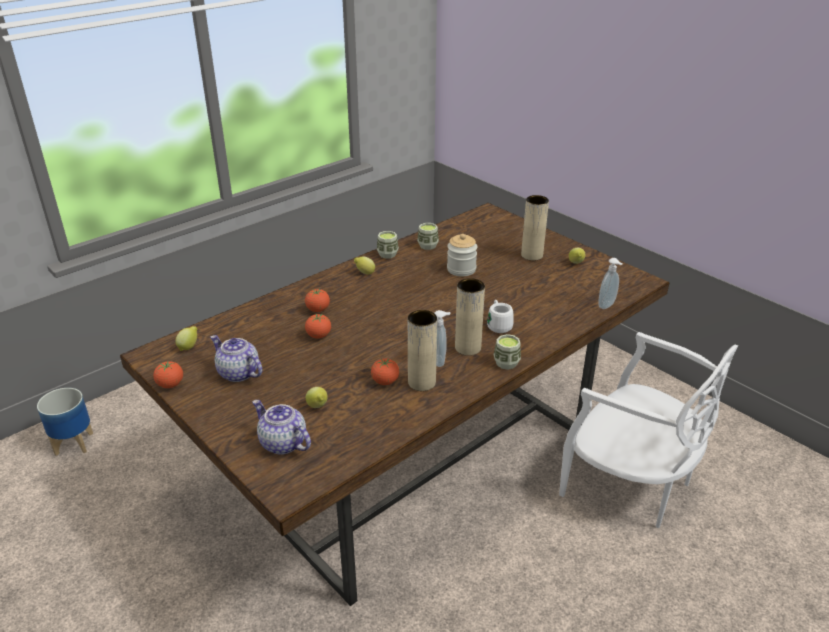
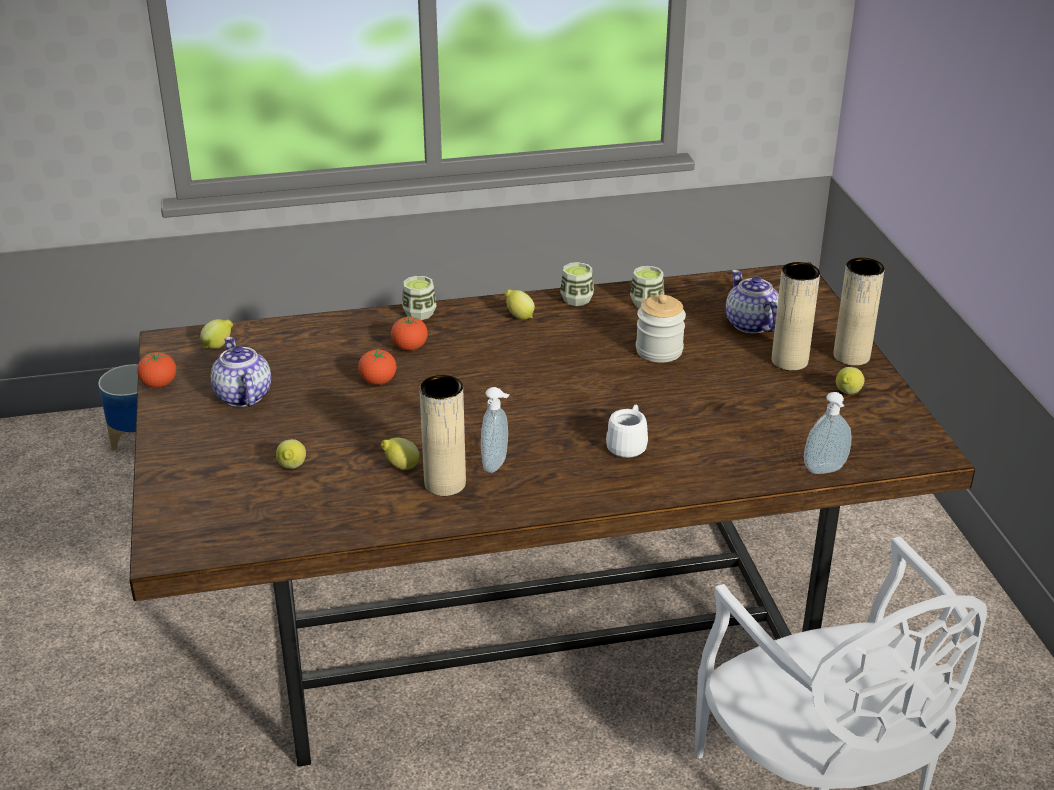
camera: 30 degrees right, 0 degrees up
(282, 443) = (213, 495): teapot -> teapot (750, 324)
(385, 382) = (401, 467): tomato -> lemon
(468, 348) = (552, 461): beige vase -> beige vase (851, 356)
(506, 363) = (583, 498): cup -> cup (419, 313)

